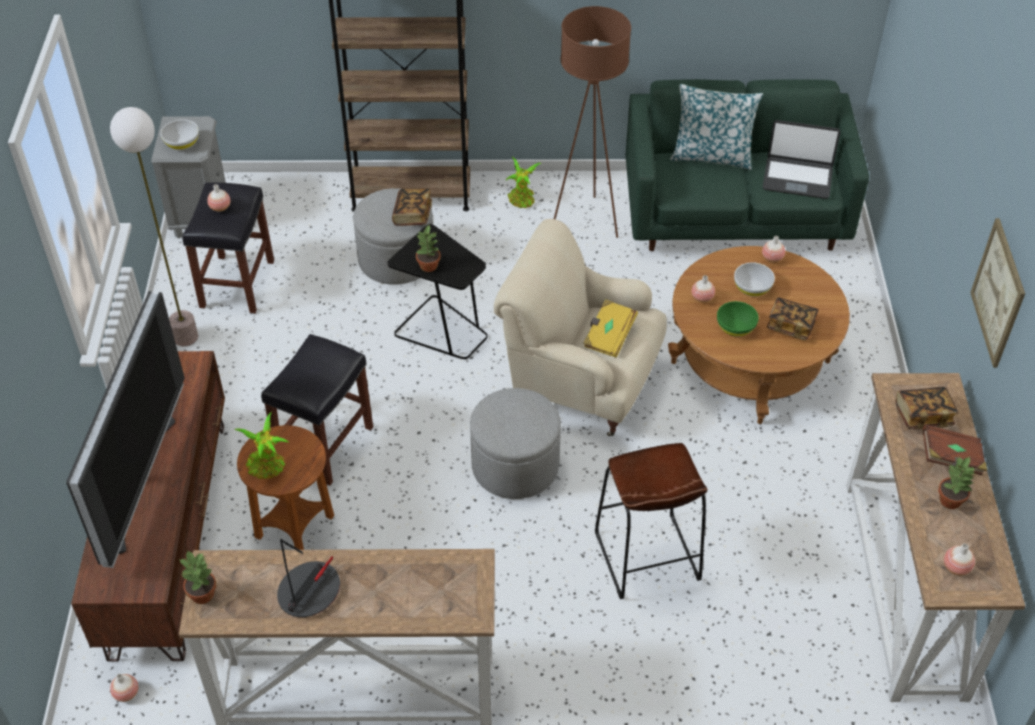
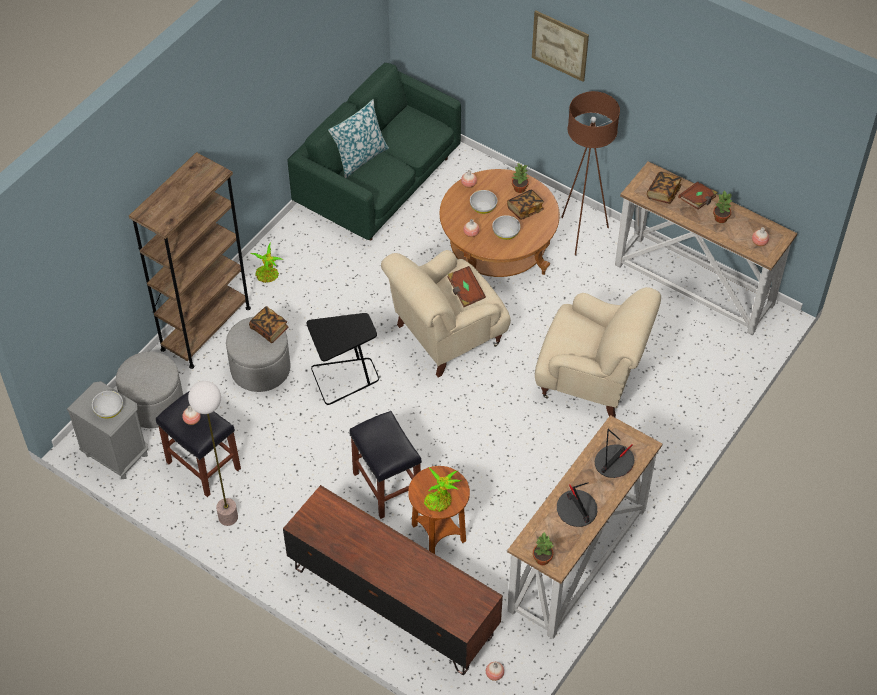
camera: 55 degrees left, 5 degrees up
(136, 481) = (398, 572): television -> none
(418, 593) = (614, 462): none -> table lamp
(428, 266) = (344, 341): potted plant -> potted plant (520, 188)
(515, 466) = (481, 402): grey ottoman -> grey ottoman (153, 404)
(587, 221) = (317, 254): brown floor lamp -> brown floor lamp (581, 233)
(608, 336) = (465, 292): yellow book -> brown book
(646, 556) = (591, 379): brown stool -> beige armchair
(735, 327) = (505, 233): green bowl -> white bowl
(797, 178) = (415, 132): laptop -> none
(998, 293) = (662, 107): picture -> picture (560, 45)

